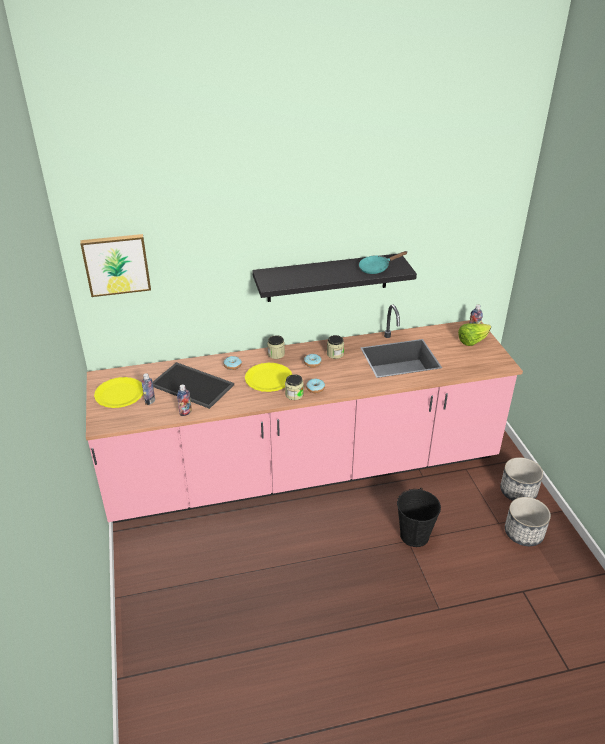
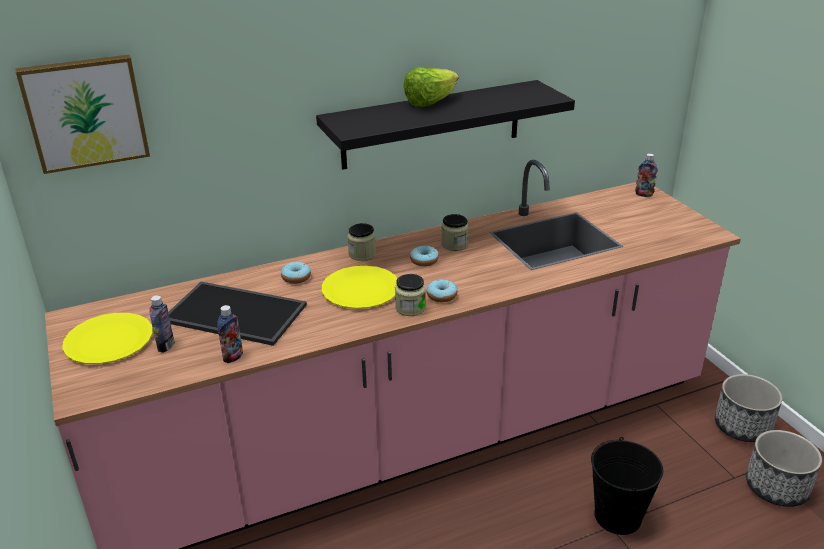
camera: 10 degrees left, 5 degrees down
(376, 268) = (511, 98): turquoise frying pan -> none
(472, 341) = (649, 208): lettuce -> lettuce (430, 102)

